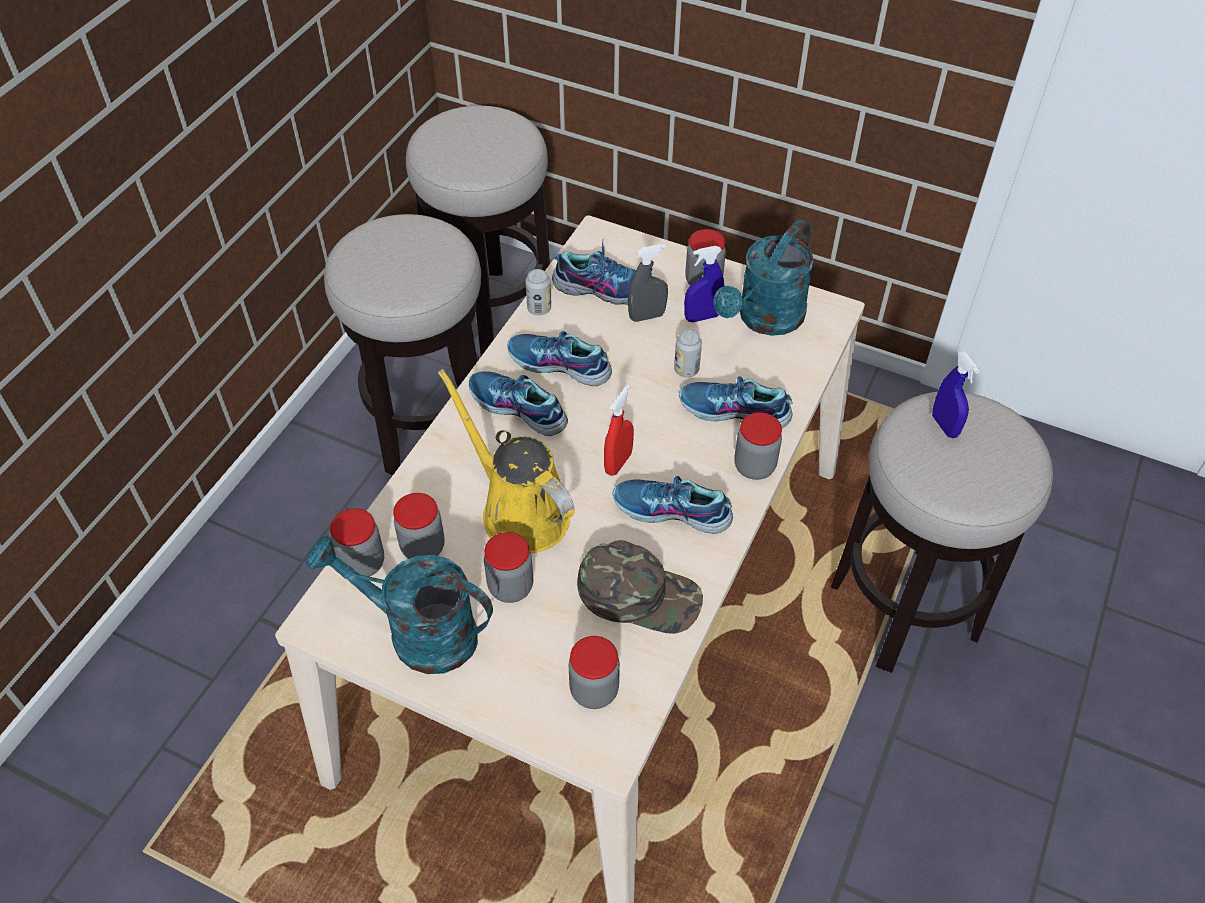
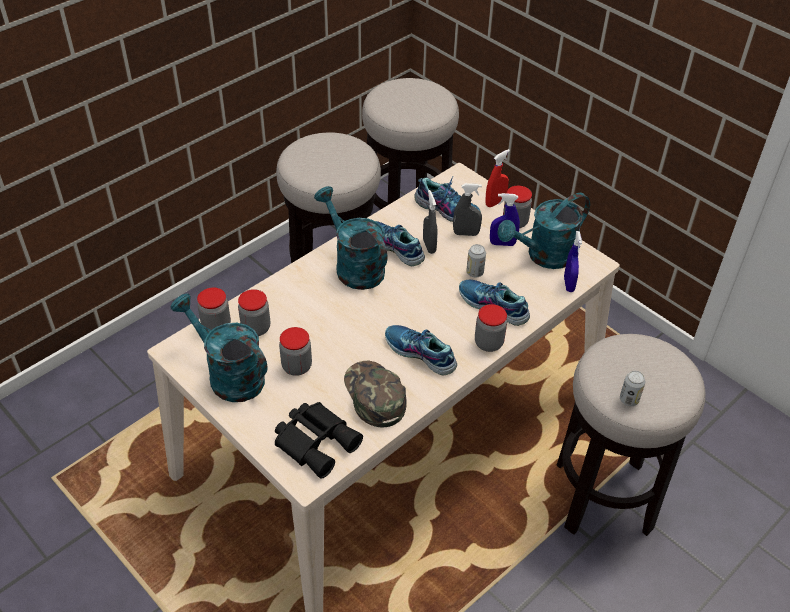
camera: 20 degrees right, 5 degrees down
(517, 409) = (354, 266): shoe -> turquoise watering can
(519, 510) = (325, 325): yellow watering can -> none
(539, 309) = (398, 210): can -> can (629, 400)
(594, 690) = (316, 441): jar -> black binoculars
(606, 349) = (429, 246): none -> grey spray bottle
(618, 463) = (401, 315): red spray bottle -> red spray bottle (495, 202)
(639, 594) = (374, 395): green cap -> green cap turned 150 degrees counterclockwise
(944, 426) = (634, 356): blue spray bottle -> blue spray bottle (568, 284)

